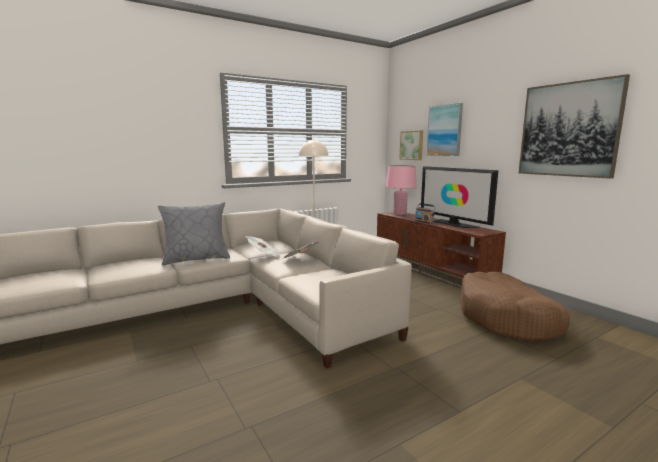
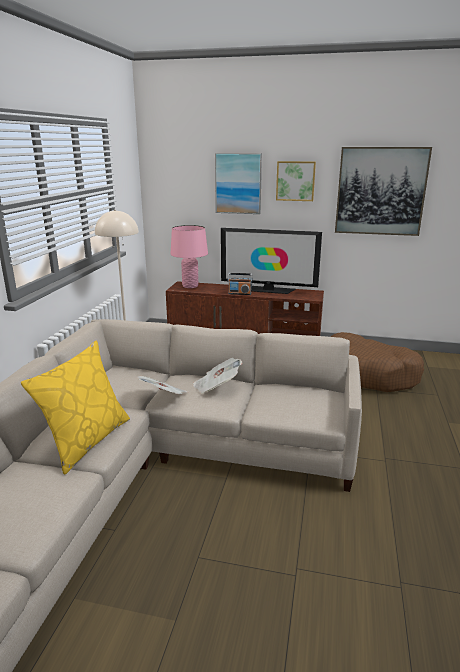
camera: 45 degrees left, 10 degrees up
(196, 259) = (86, 440): grey pillow -> yellow pillow
(412, 145) = (188, 199): picture -> picture (295, 181)

